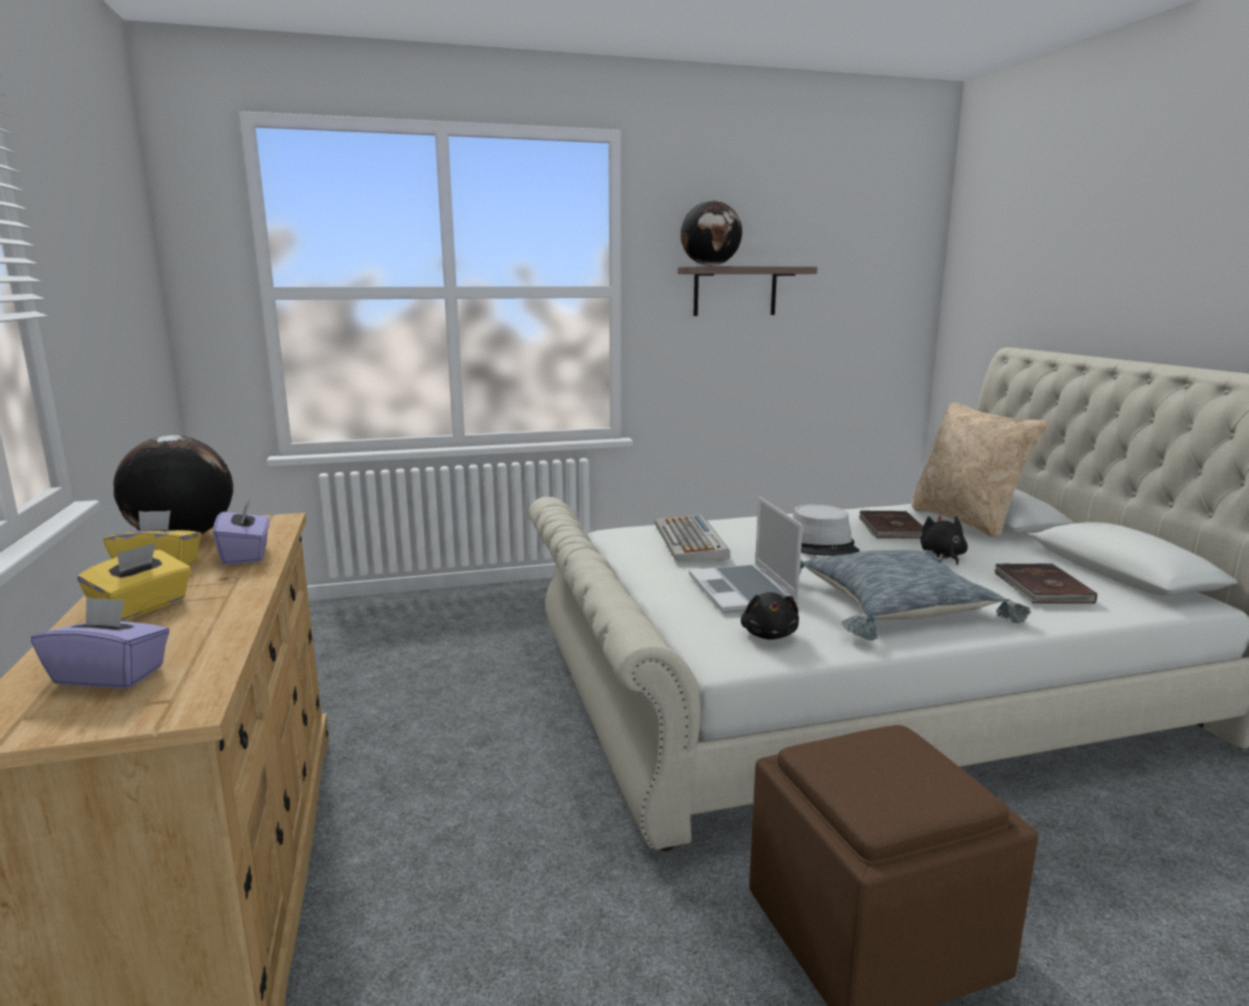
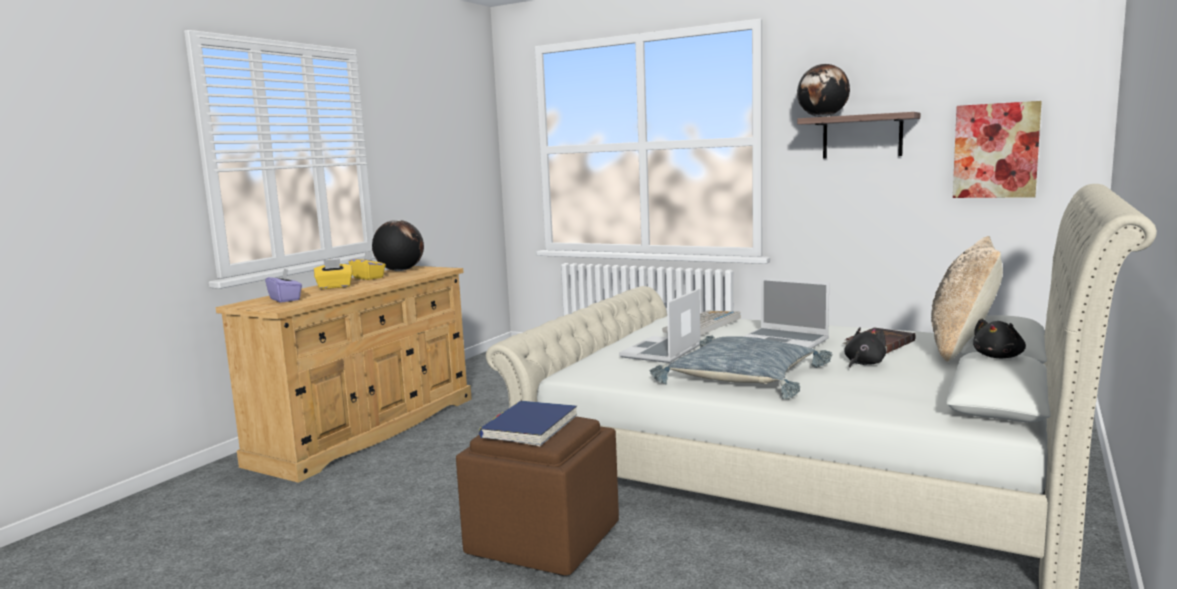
camera: 45 degrees right, 5 degrees down
(246, 555) = (401, 278): purple tissue box -> none
(769, 634) = (619, 370): black plush toy -> black plush toy (998, 357)
(822, 545) = (785, 341): grey hat -> laptop
(855, 311) = (995, 150): none -> picture
(886, 776) = (530, 427): none -> blue book
(1041, 588) = (875, 390): brown book -> none

